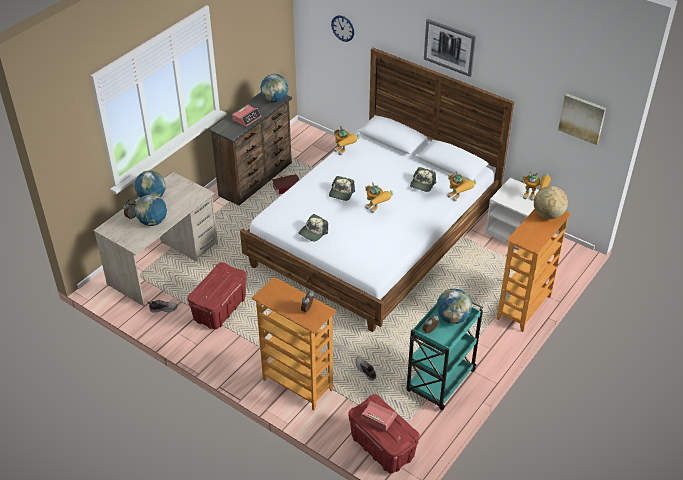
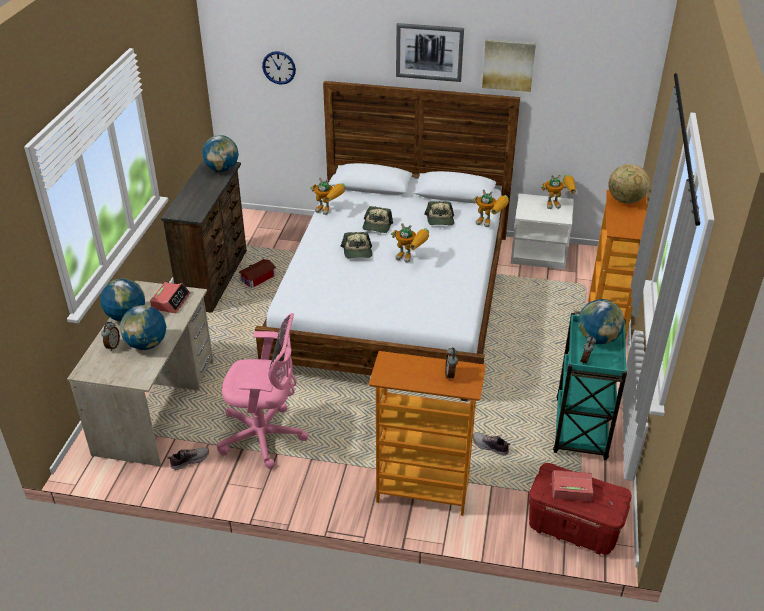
camera: 25 degrees left, 5 degrees down
(220, 309) = (265, 437): red storage box -> pink office chair
(247, 118) = (202, 195): alarm clock -> alarm clock (171, 301)
(313, 232) = (355, 301): cap -> cap (377, 226)
(582, 118) = (607, 93): picture -> picture (508, 64)

